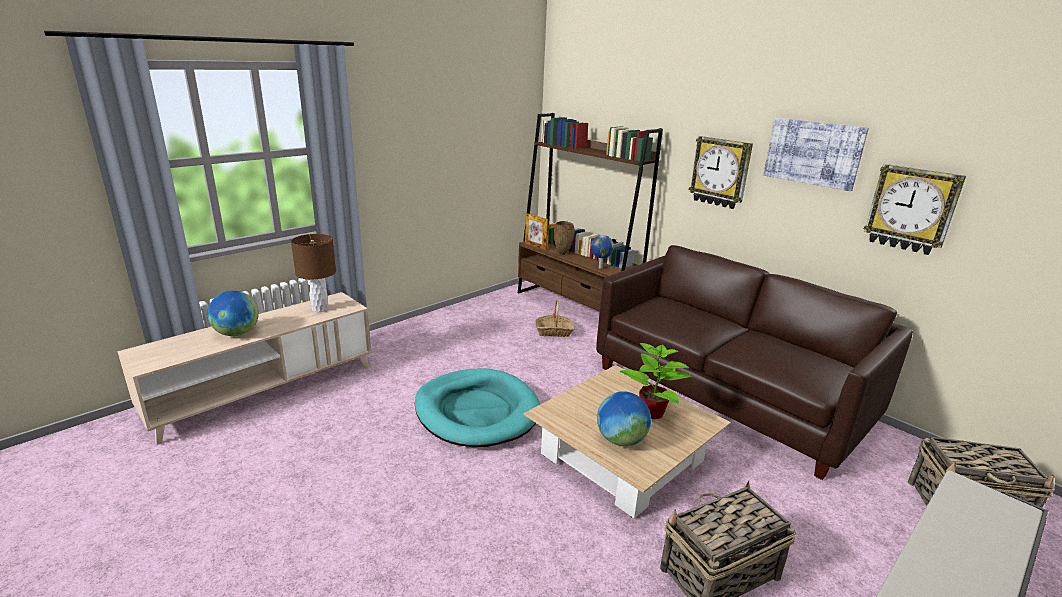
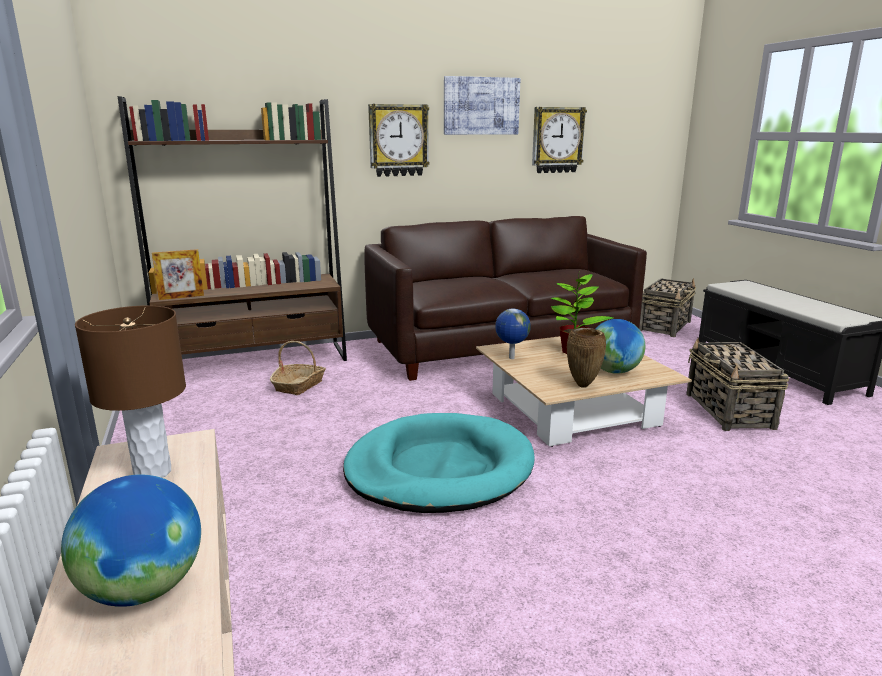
camera: 65 degrees left, 5 degrees down
(563, 254) = (234, 291): brown vase -> brown vase (583, 385)
(599, 267) = (303, 286): globe -> globe (511, 358)

